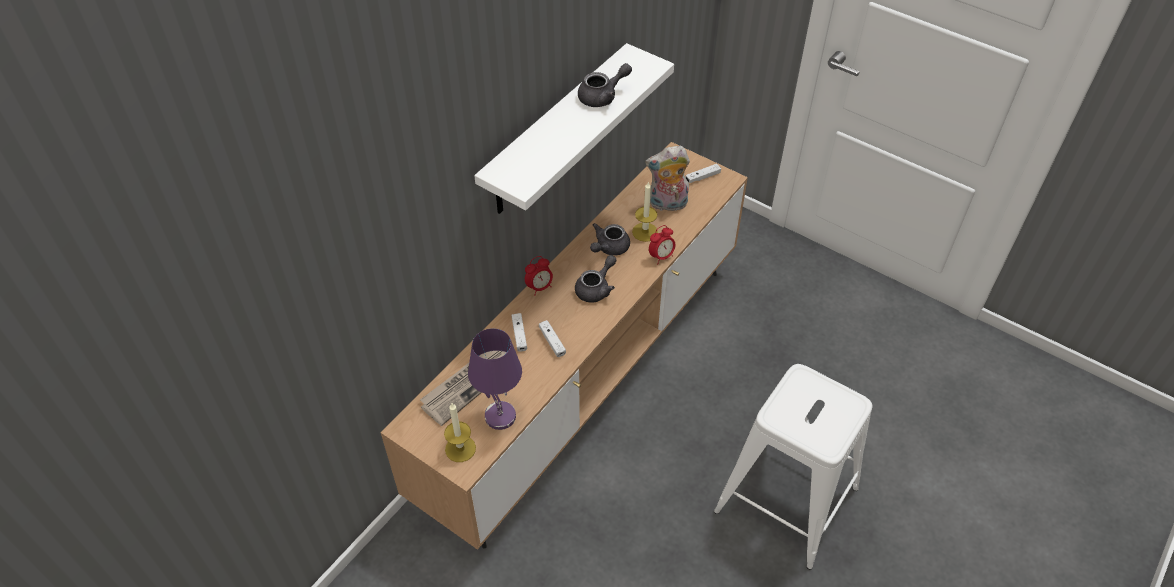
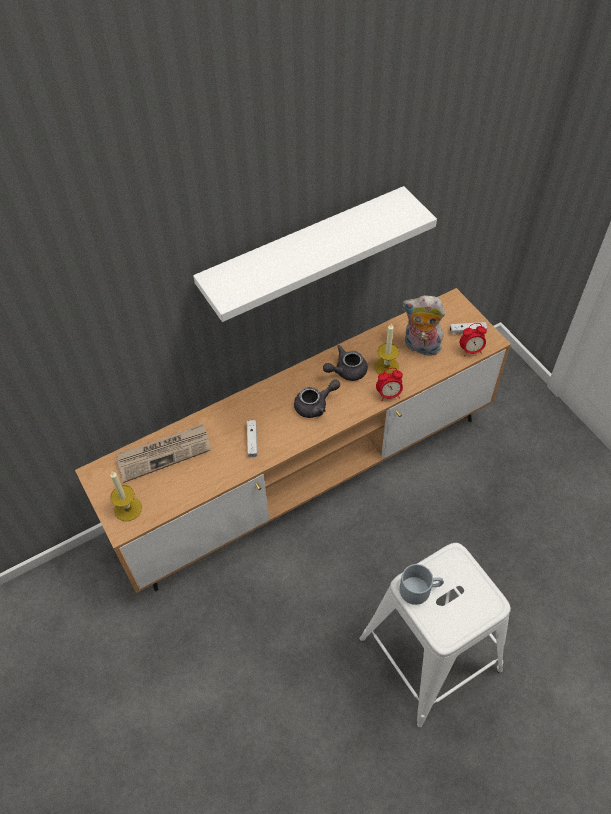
camera: 25 degrees right, 5 degrees up
(499, 416) = (173, 492): purple table lamp -> none
(519, 335) = (228, 425): white game controller -> none
(539, 287) = (267, 387): alarm clock -> alarm clock (471, 350)
(602, 96) = (349, 233): grey teapot -> none
(786, 415) = (420, 589): none -> grey mug

